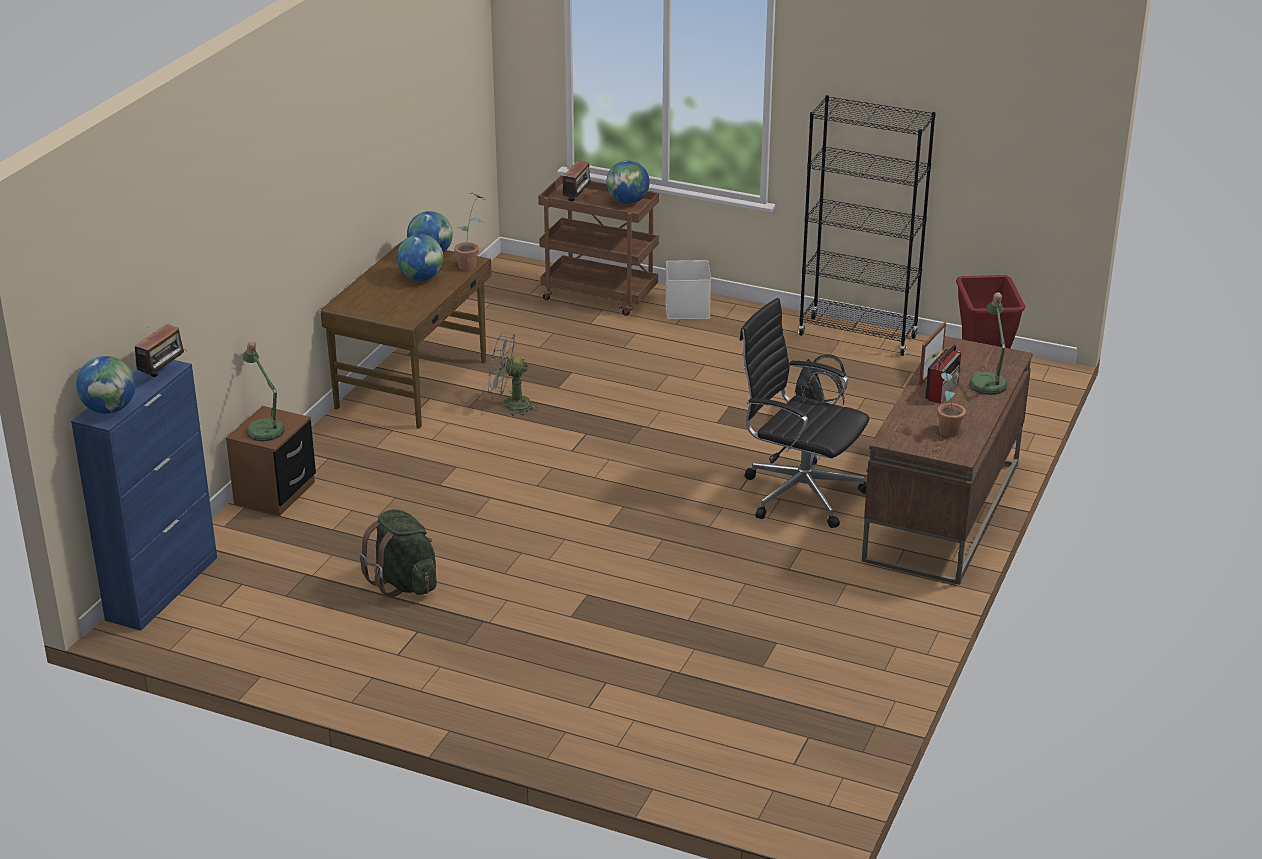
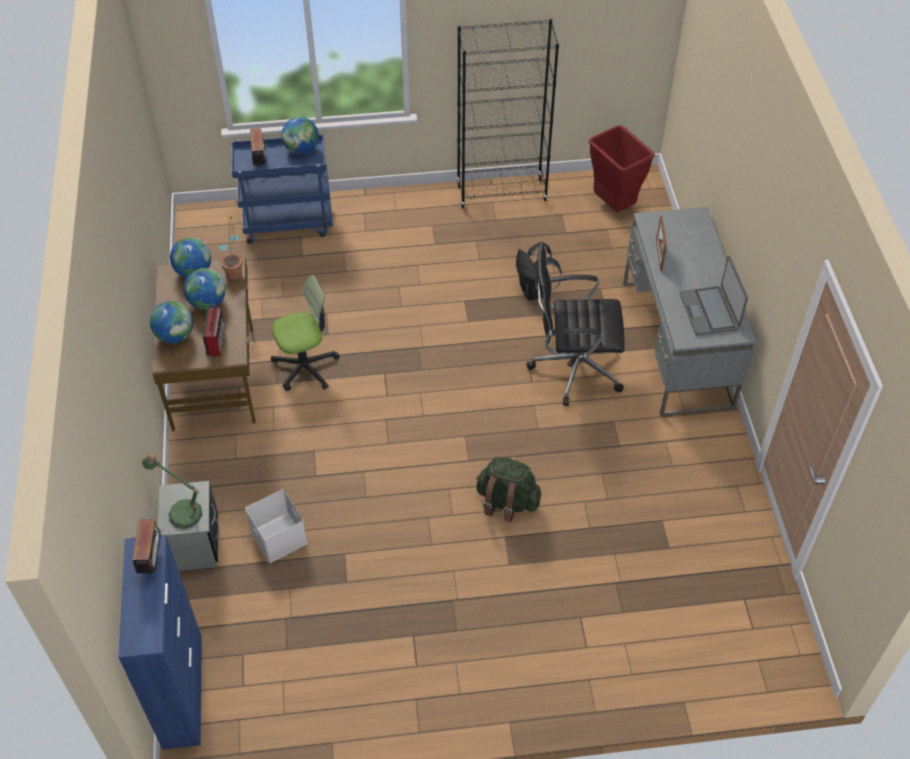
camera: 30 degrees left, 20 degrees up
(109, 409) = (142, 626): globe -> globe (175, 336)
(275, 493) = (195, 544): brown nightstand -> grey nightstand
(404, 583) = (366, 590): green backpack -> green backpack (506, 502)
(510, 404) = (305, 367): grey fan -> office chair
(600, 296) = (289, 223): brown cart -> blue cart
(686, 308) = (361, 211): white storage box -> white storage box (277, 537)
(942, 390) = (680, 271): radio -> radio (216, 340)
(942, 429) = (709, 311): potted plant -> laptop
(942, 512) = (677, 344): brown desk -> grey desk
(988, 381) = (702, 248): table lamp -> none

